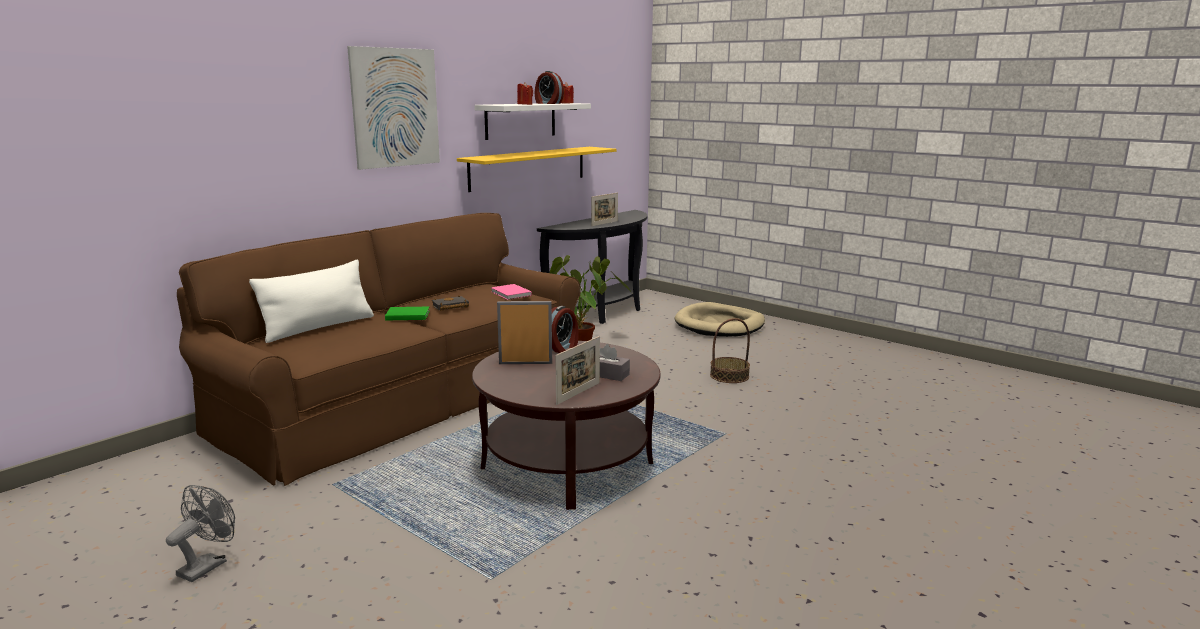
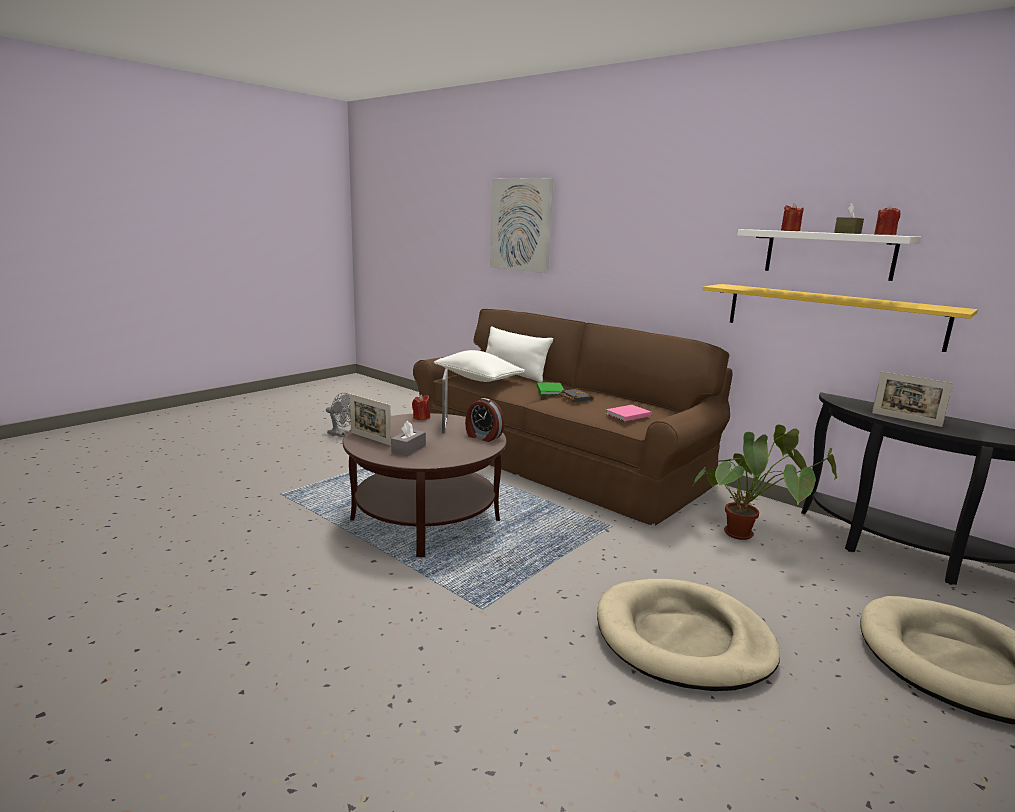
camera: 90 degrees right, 0 degrees up
(336, 344) = (478, 379): none -> white pillow
(395, 108) = (662, 227): picture -> picture (520, 225)
(494, 374) = (421, 418): none -> red candle
(548, 103) = (847, 233): alarm clock -> brown tissue box
(729, 376) = (683, 639): basket -> beige dog bed

